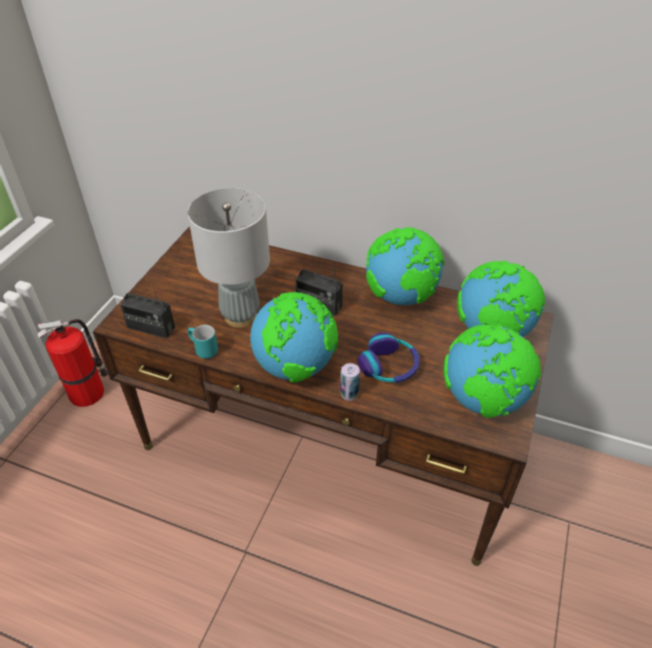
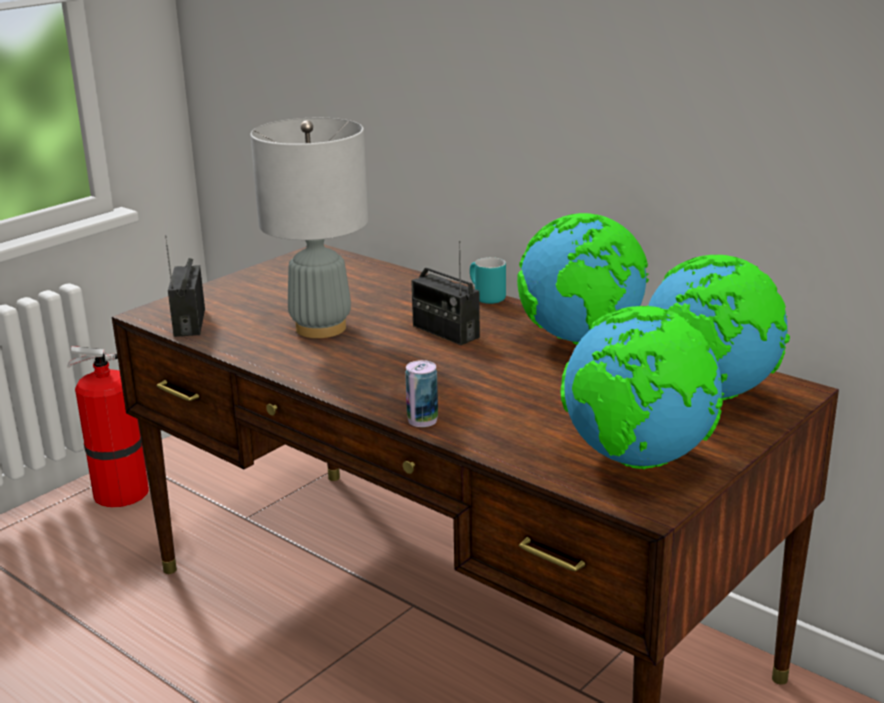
camera: 20 degrees right, 20 degrees down
(151, 328) = (189, 322): radio -> radio turned 45 degrees clockwise
(202, 350) = (241, 351): turquoise mug -> turquoise mug (484, 297)
(296, 367) = (362, 384): globe -> none
(389, 366) = (507, 403): headphones -> none

